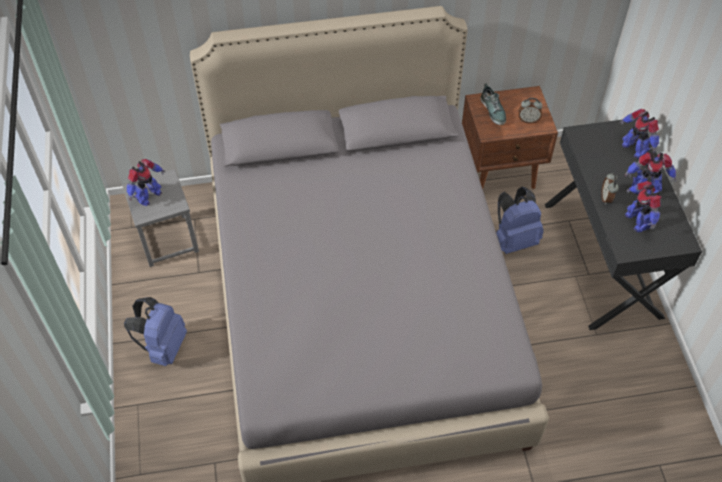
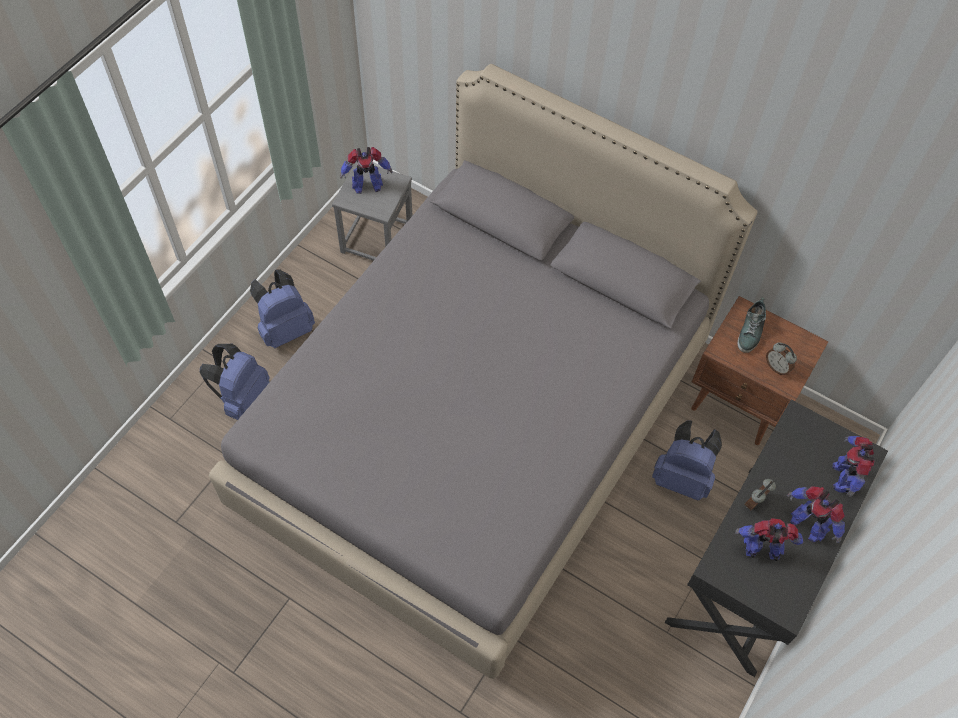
camera: 40 degrees right, 5 degrees up
(182, 417) = (243, 399): none -> blue backpack
(637, 220) = (762, 550): toy robot -> toy robot turned 75 degrees clockwise

